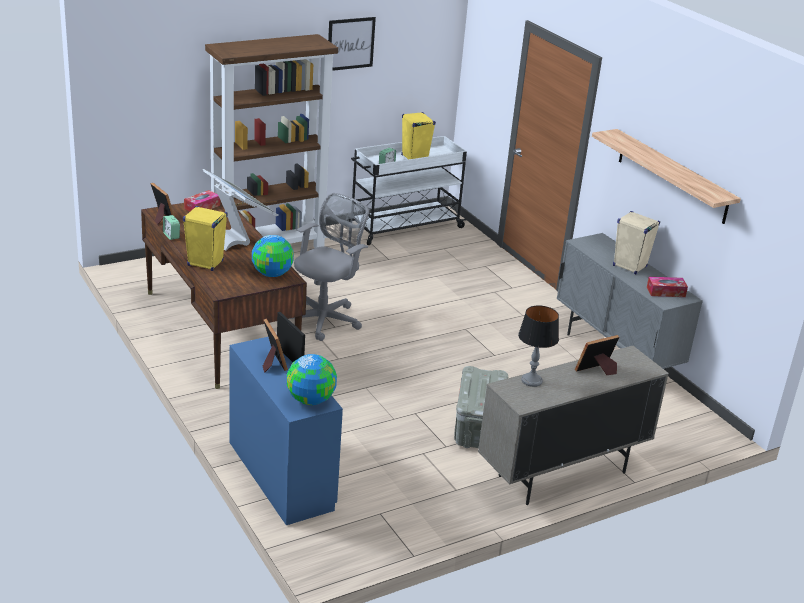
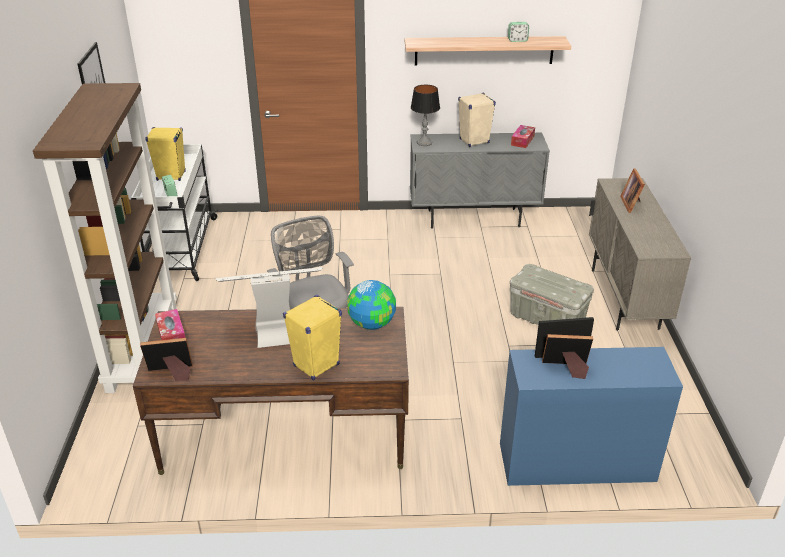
camera: 60 degrees left, 5 degrees up
(171, 236) = (227, 376): alarm clock -> alarm clock (517, 40)
(311, 399) = (644, 361): globe -> none
(531, 380) = (639, 236): table lamp -> table lamp (424, 143)

